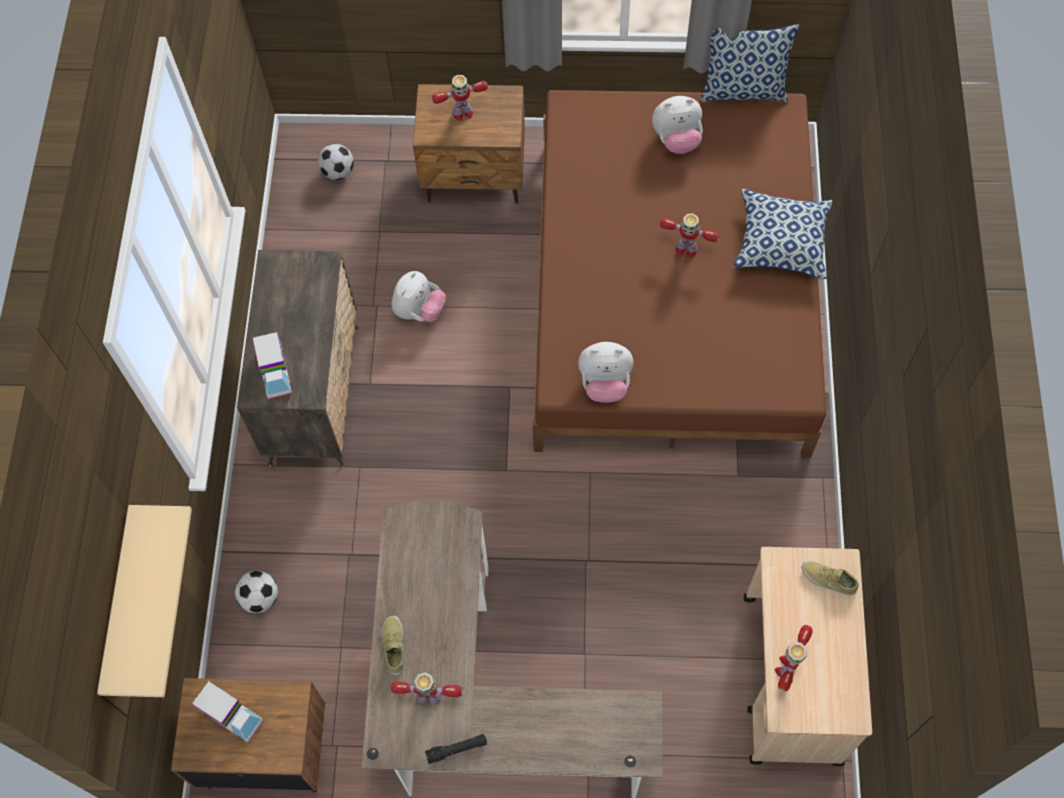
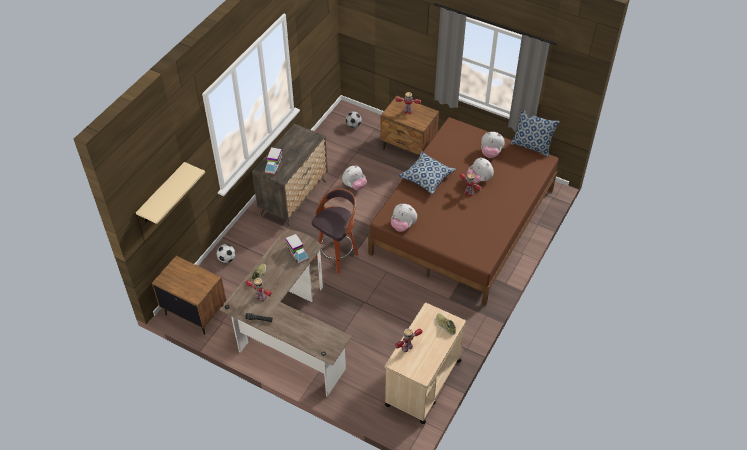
camera: 25 degrees right, 15 degrees down
(231, 715) = (185, 275): toy truck -> toy truck (297, 253)
(476, 483) = (337, 255): none -> stool
(689, 210) = (479, 179): none -> plush toy
(780, 242) = (511, 205): pillow -> pillow (426, 177)

